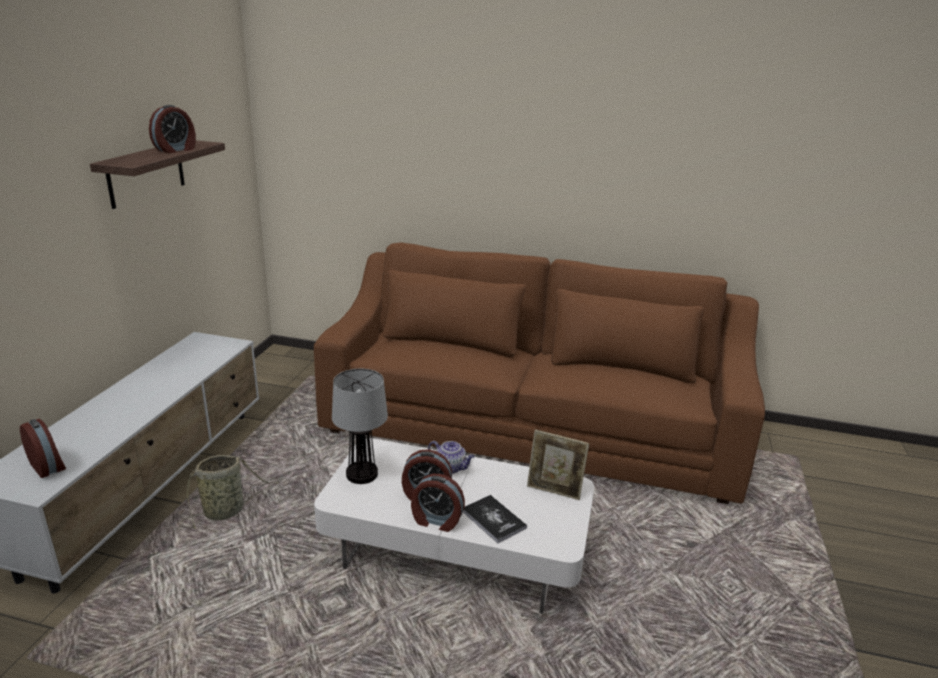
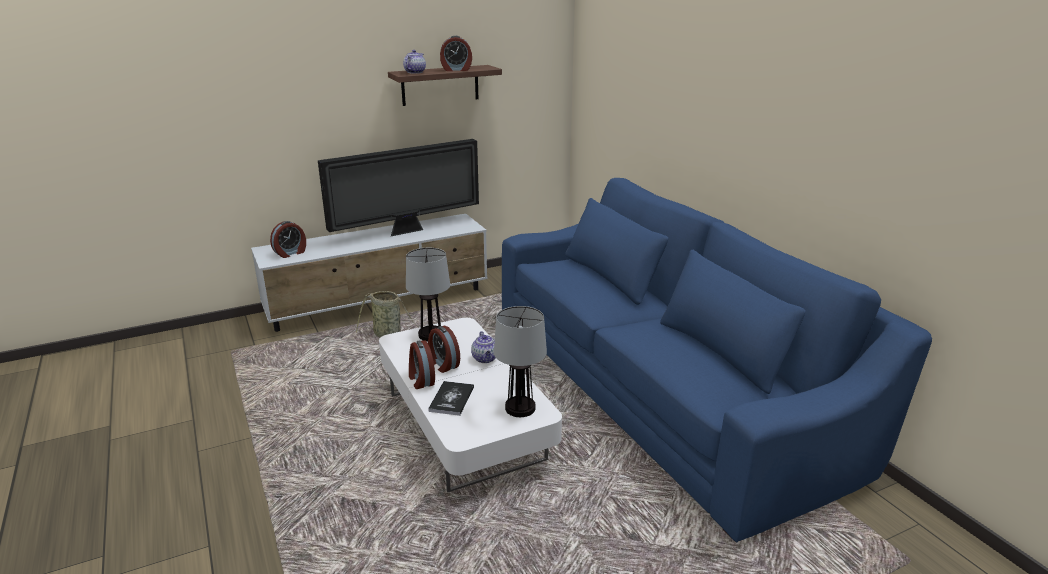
camera: 50 degrees right, 0 degrees up
(48, 466) = (290, 253): alarm clock -> alarm clock turned 45 degrees clockwise
(135, 159) = (415, 72): none -> teapot
(163, 375) = (407, 231): none -> television
(531, 425) = (661, 386): brown sofa -> blue sofa
(554, 491) = (521, 408): picture frame -> table lamp

